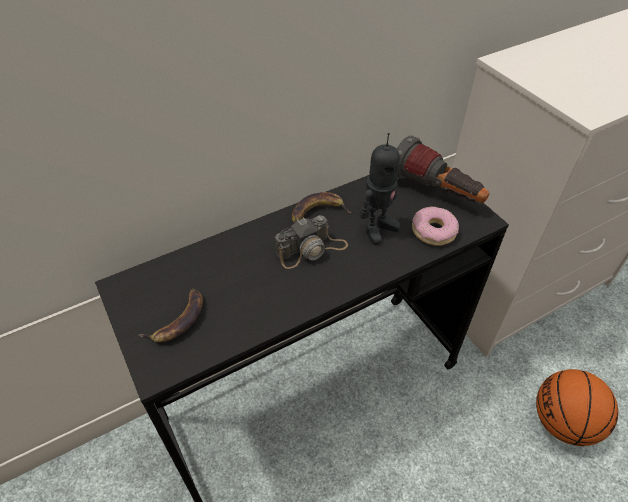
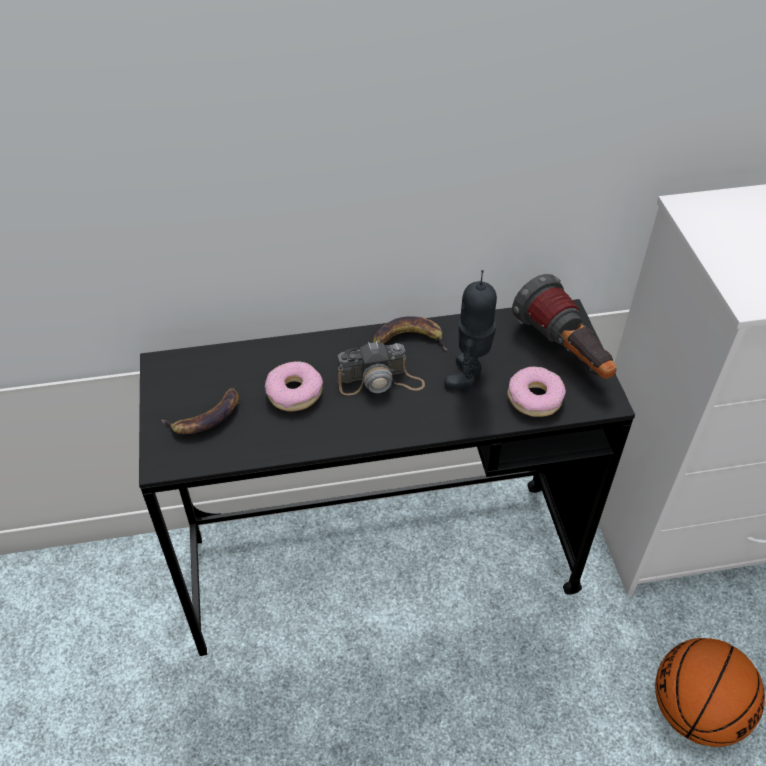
camera: 20 degrees right, 0 degrees up
(246, 278) = (294, 392): none -> donut
(377, 229) = (468, 377): toy robot -> toy robot turned 135 degrees clockwise

